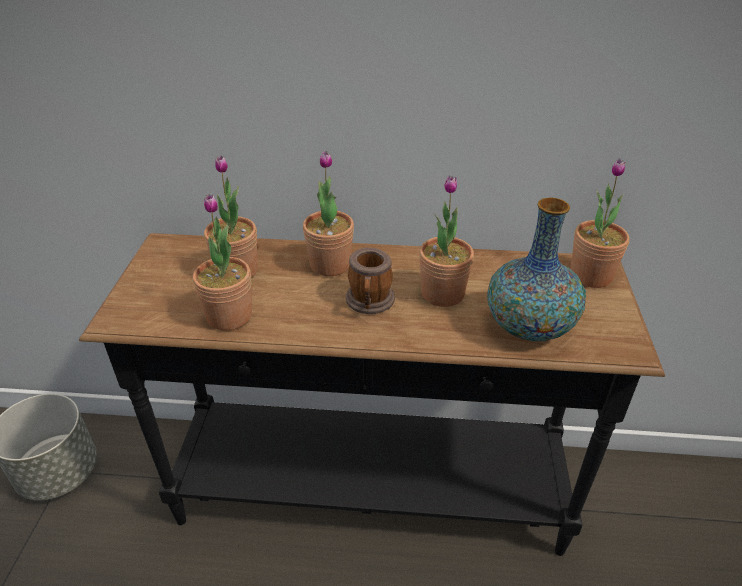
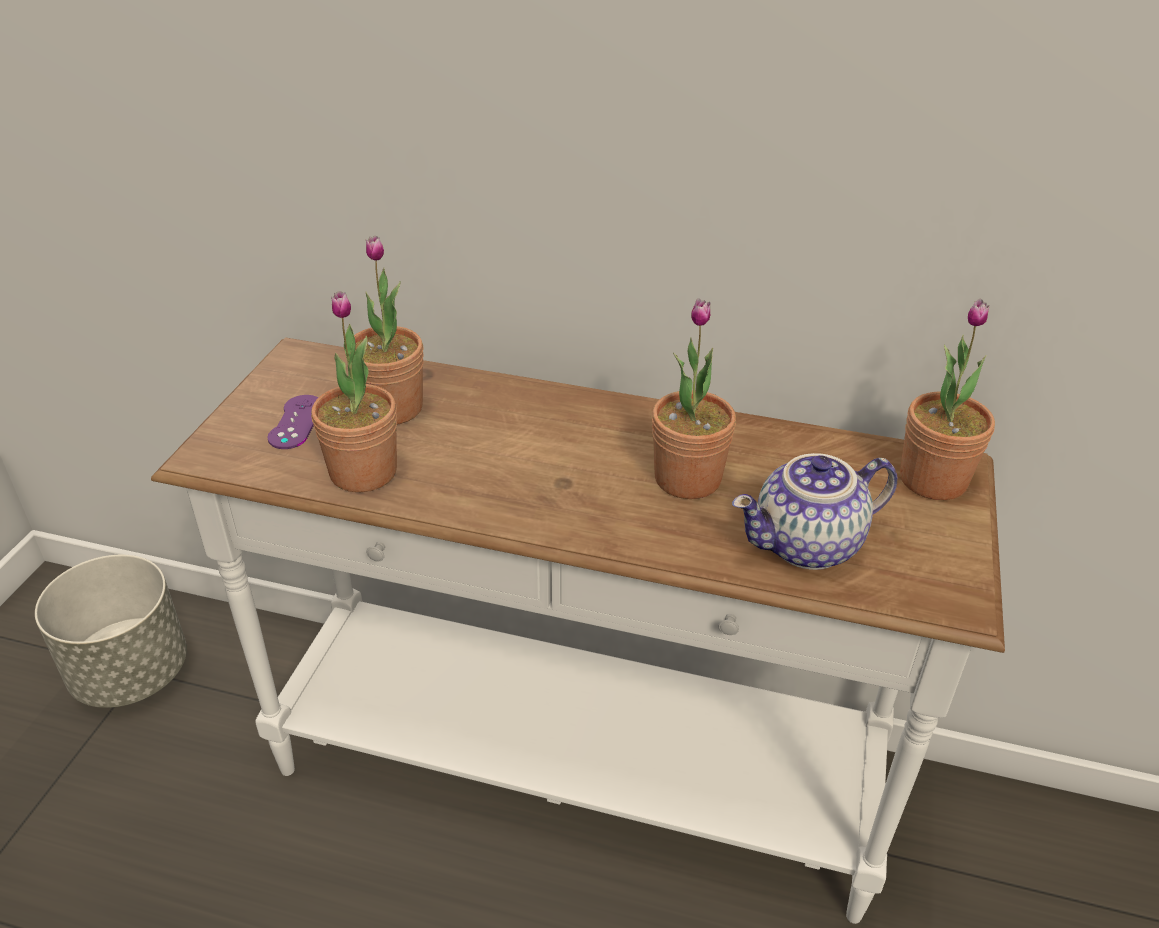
camera: 10 degrees right, 0 degrees up
(173, 288) = (296, 422): none -> purple game controller
(330, 265) = (530, 414): potted plant -> none
(370, 303) = (572, 479): mug -> none
(371, 493) = (575, 776): black console table -> white console table
(529, 327) = (807, 546): vase -> teapot

